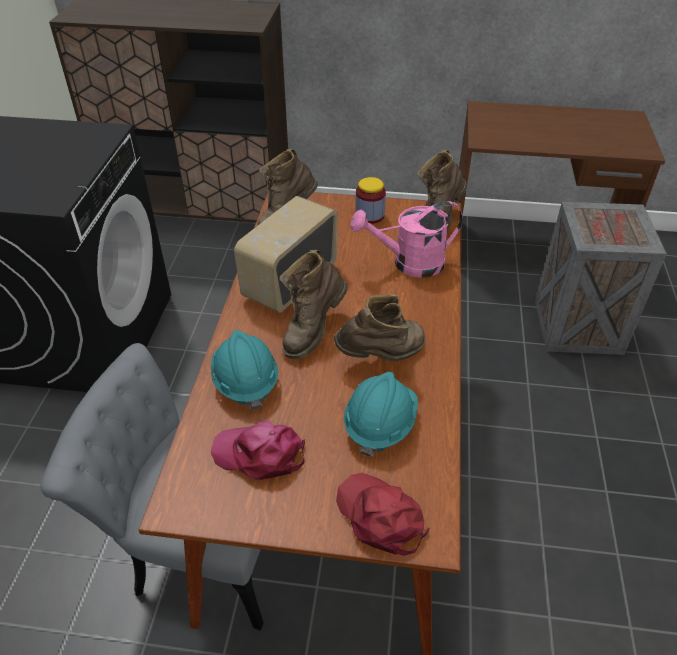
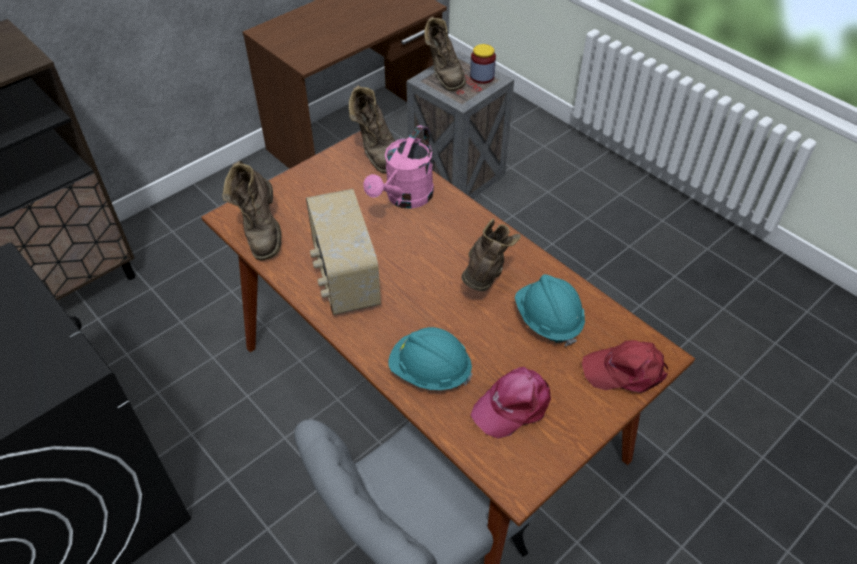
camera: 50 degrees left, 5 degrees up
(312, 330) = (416, 298): brown boot -> brown boot (444, 75)
(369, 215) = (321, 181): jar -> jar (482, 77)

